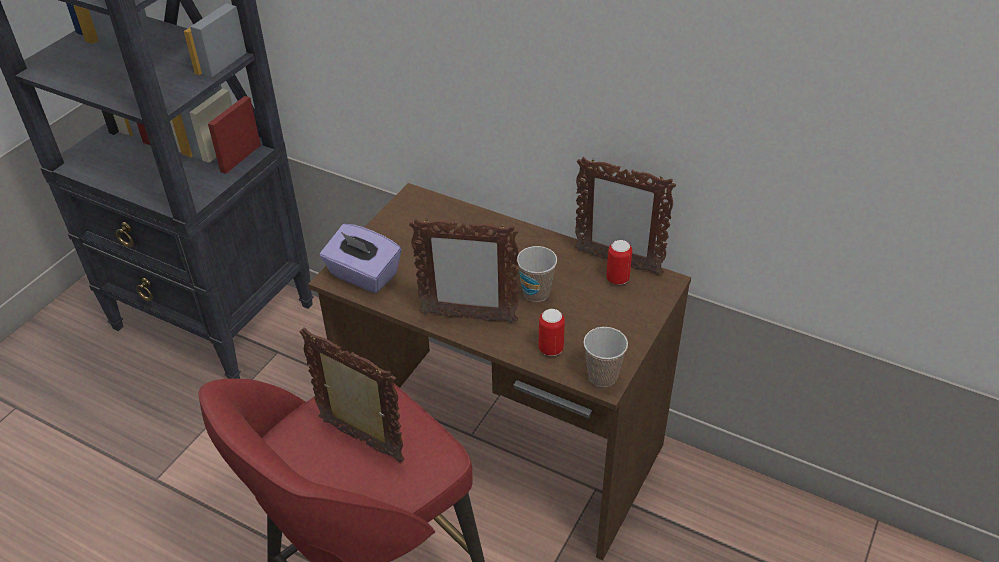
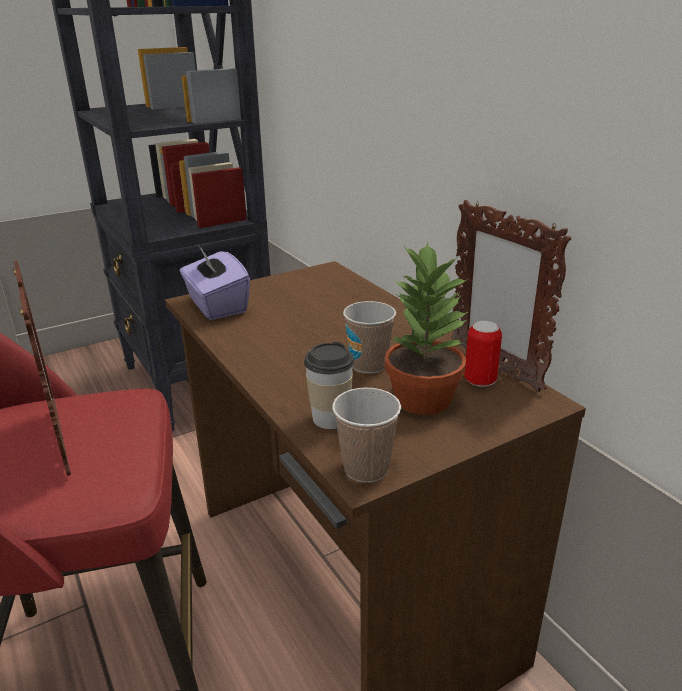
camera: 30 degrees right, 15 degrees down
(468, 317) = (272, 363): picture frame -> none
(551, 349) = (330, 418): can -> cup
(593, 309) = (422, 398): none -> potted plant

